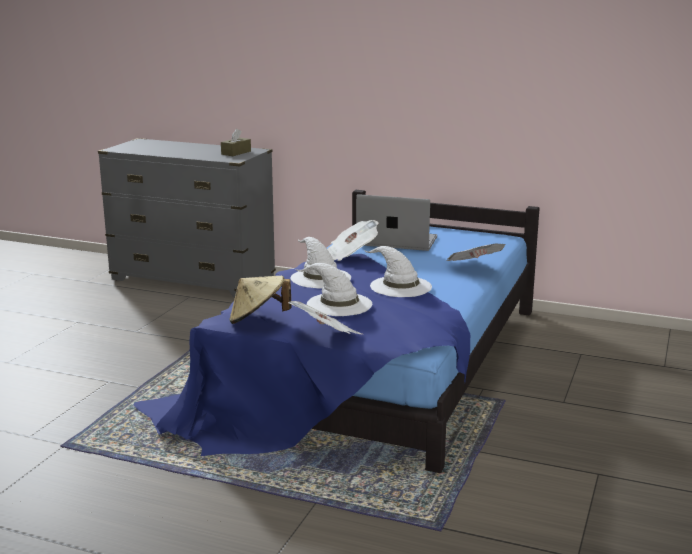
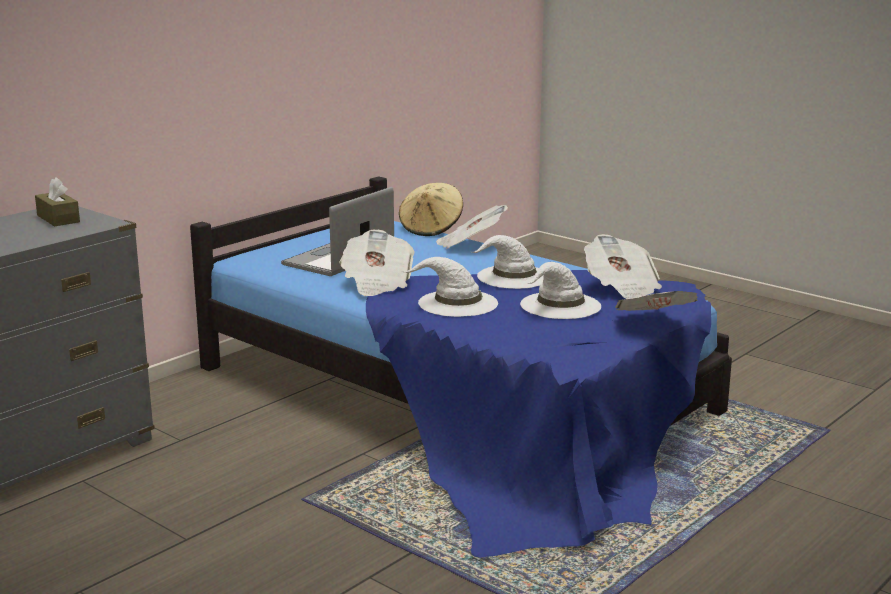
camera: 70 degrees left, 0 degrees up
(258, 319) = (587, 345): beige hat -> beige hat (431, 229)
(404, 319) = (621, 288): none -> newspaper

